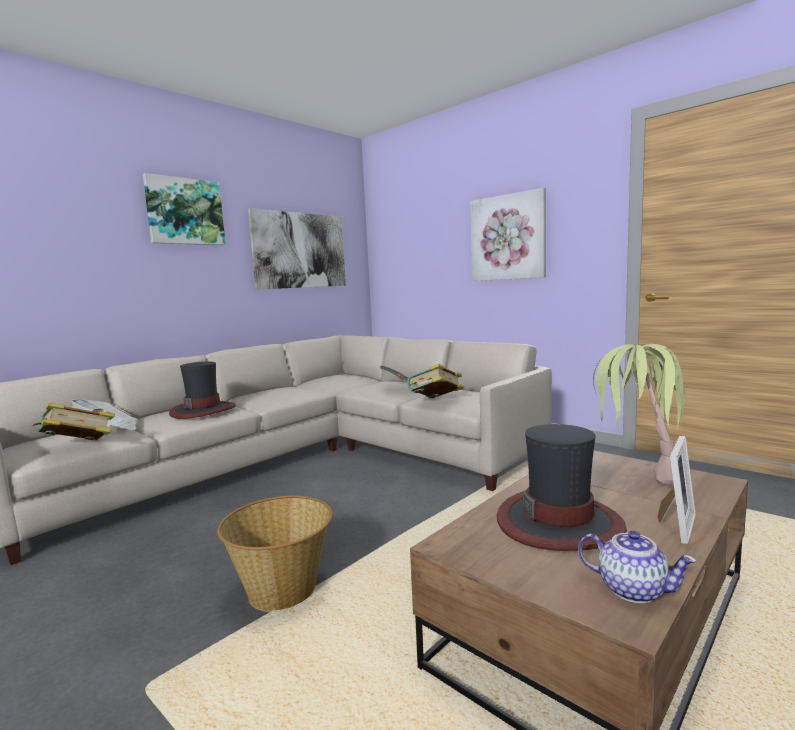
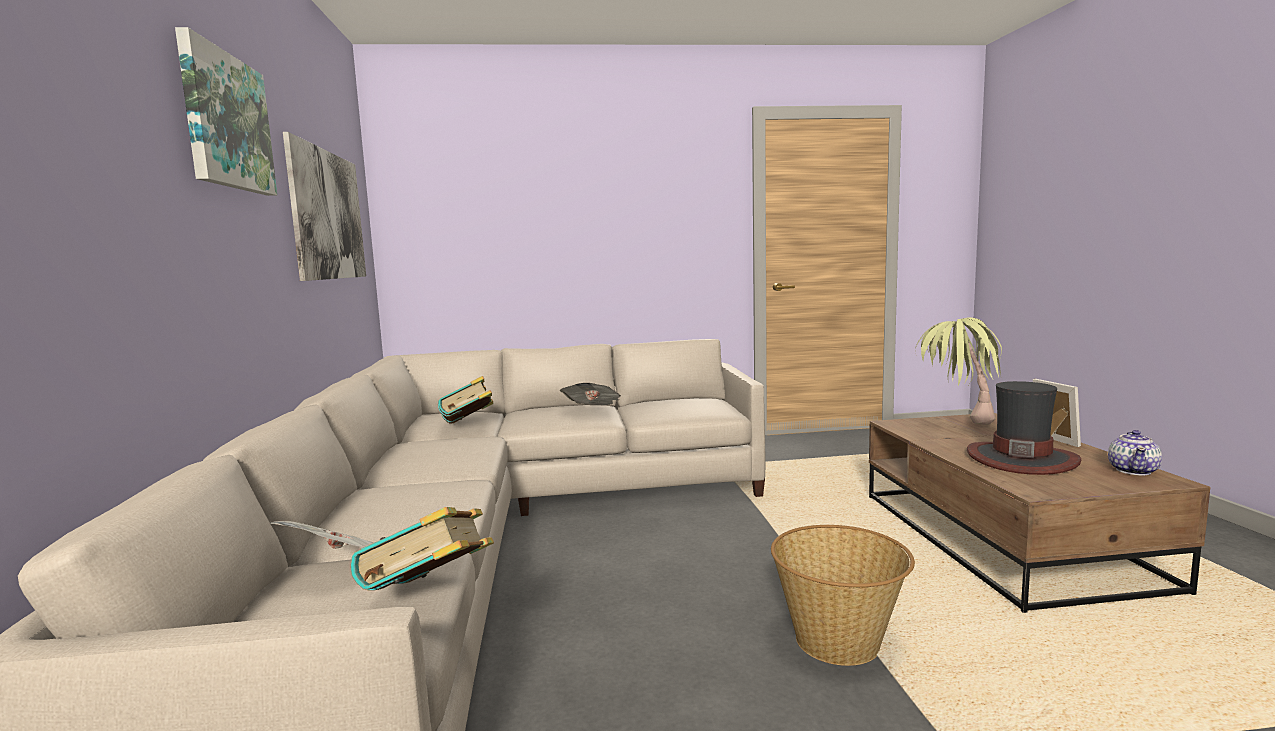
camera: 50 degrees left, 0 degrees up
(203, 410) = (418, 495): hat -> none
(436, 402) = (679, 414): book -> book (468, 425)
(508, 237) = (622, 220): picture -> none
(631, 589) = (1133, 470): teapot -> teapot turned 135 degrees clockwise

